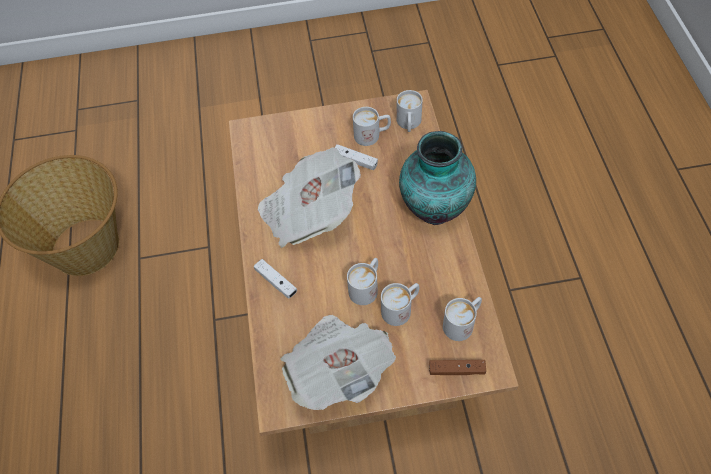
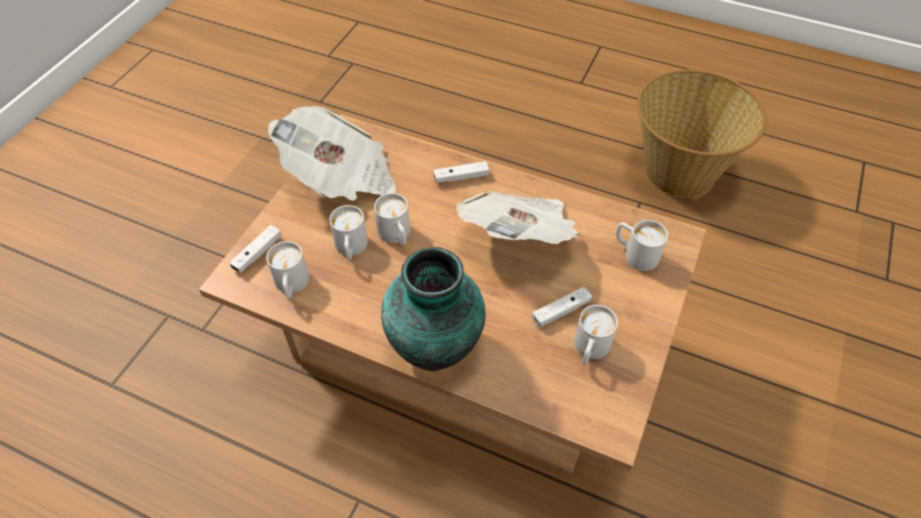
camera: 120 degrees right, 5 degrees down
(408, 124) = (581, 400): white mug -> white mug (635, 254)
(456, 370) = (257, 253): brown game controller -> white game controller

